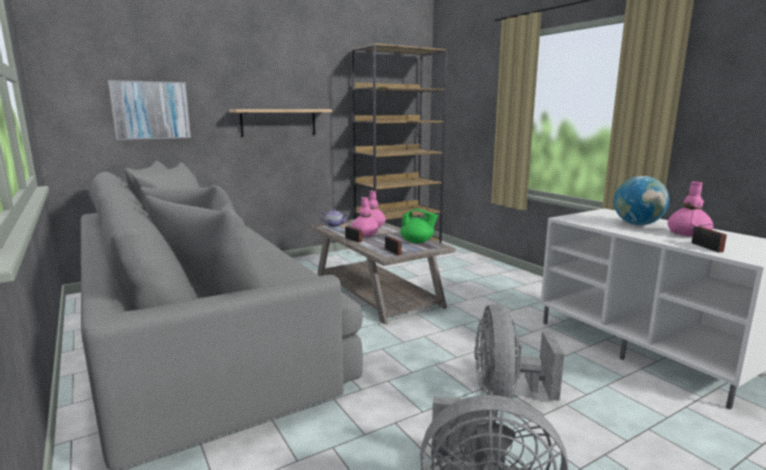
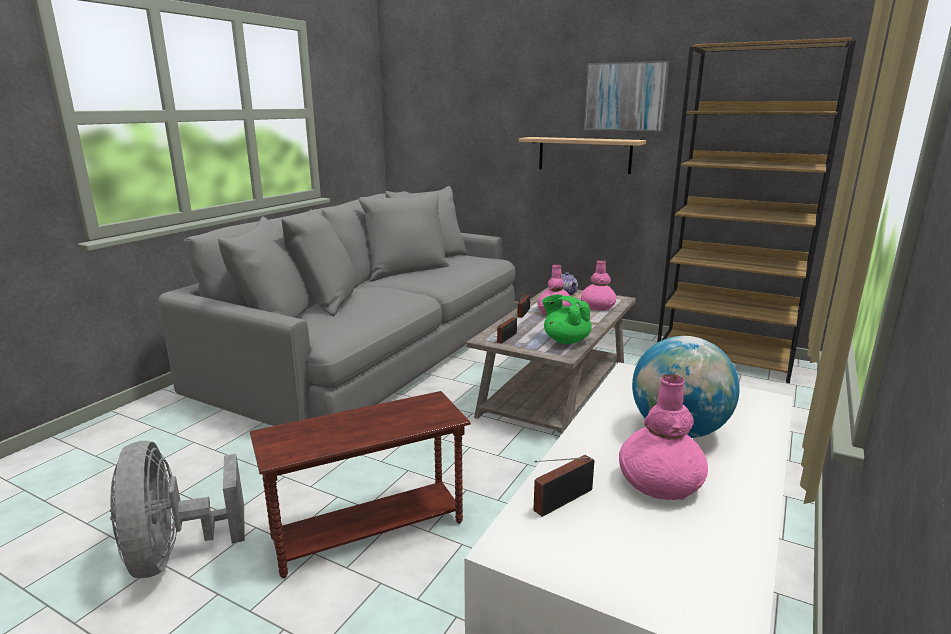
camera: 60 degrees right, 5 degrees up
(151, 110) = (460, 136): picture -> picture (625, 97)
(417, 242) = (565, 340): green teapot -> green teapot turned 150 degrees clockwise
(505, 396) = (369, 531): grey fan -> brown side table

